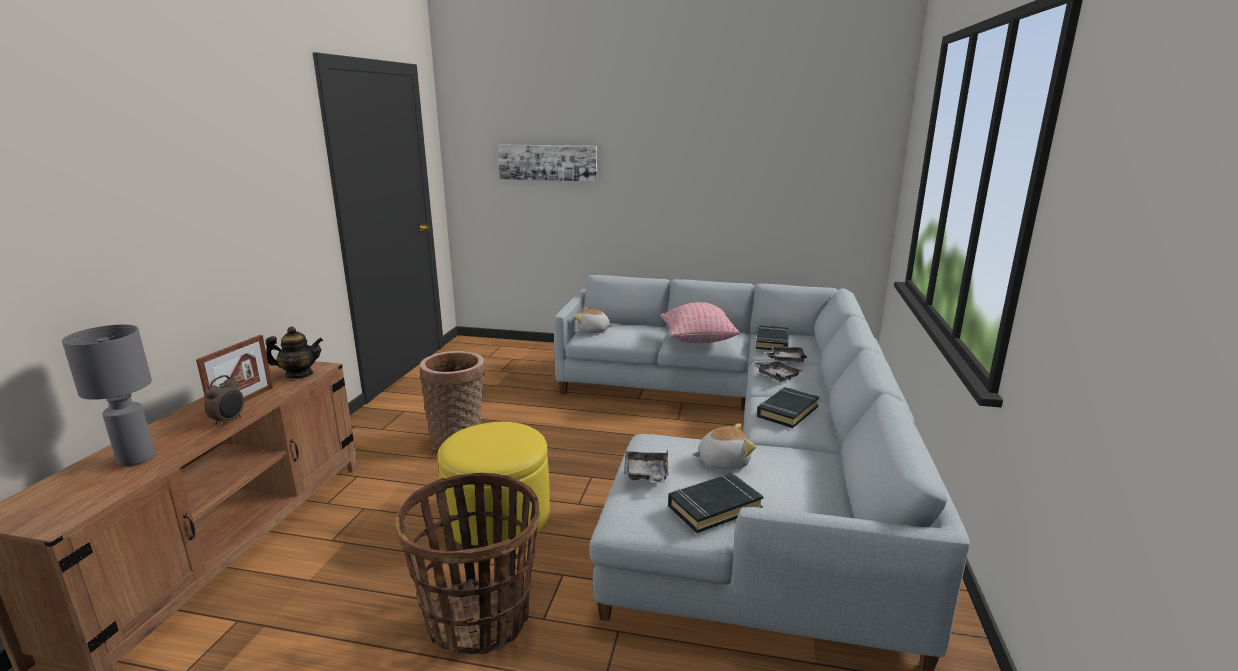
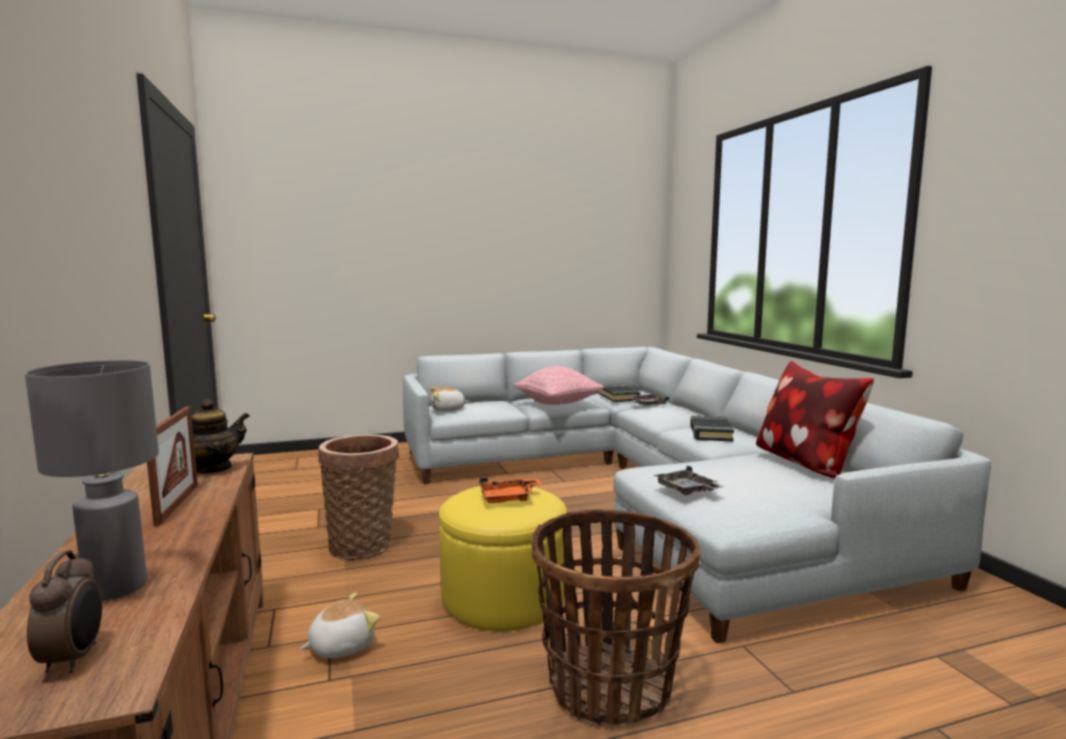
camera: 30 degrees left, 10 degrees down
(229, 421) = (198, 523): alarm clock -> alarm clock (74, 658)
(496, 441) = (508, 498): none -> orange tray
(548, 162) = (347, 245): picture -> none
(714, 507) = (779, 496): black book -> none
(723, 461) = (727, 469): plush toy -> plush toy (341, 646)
(776, 375) = (660, 414): grey tray -> none
(819, 476) = (805, 463): none -> pillow

